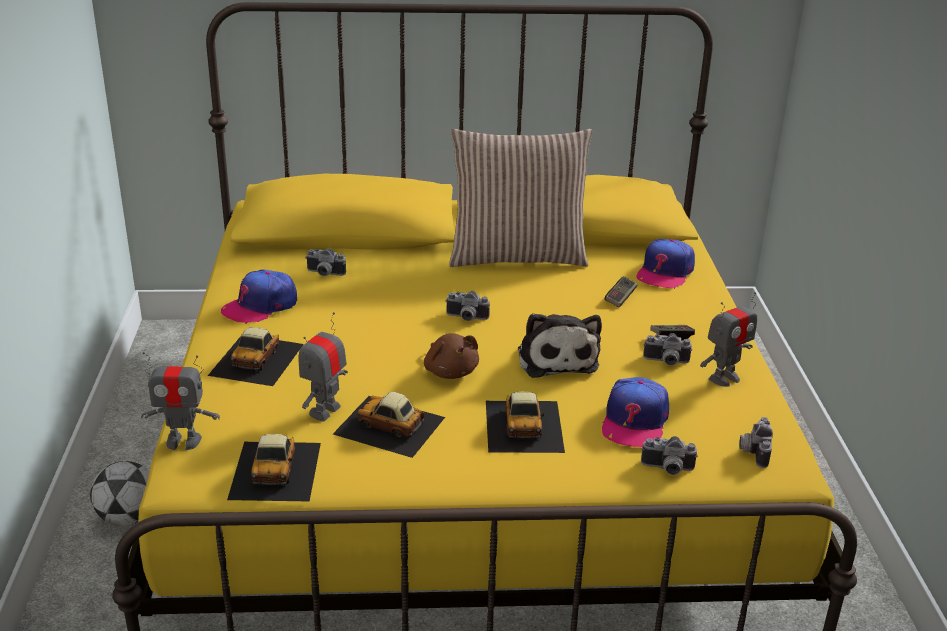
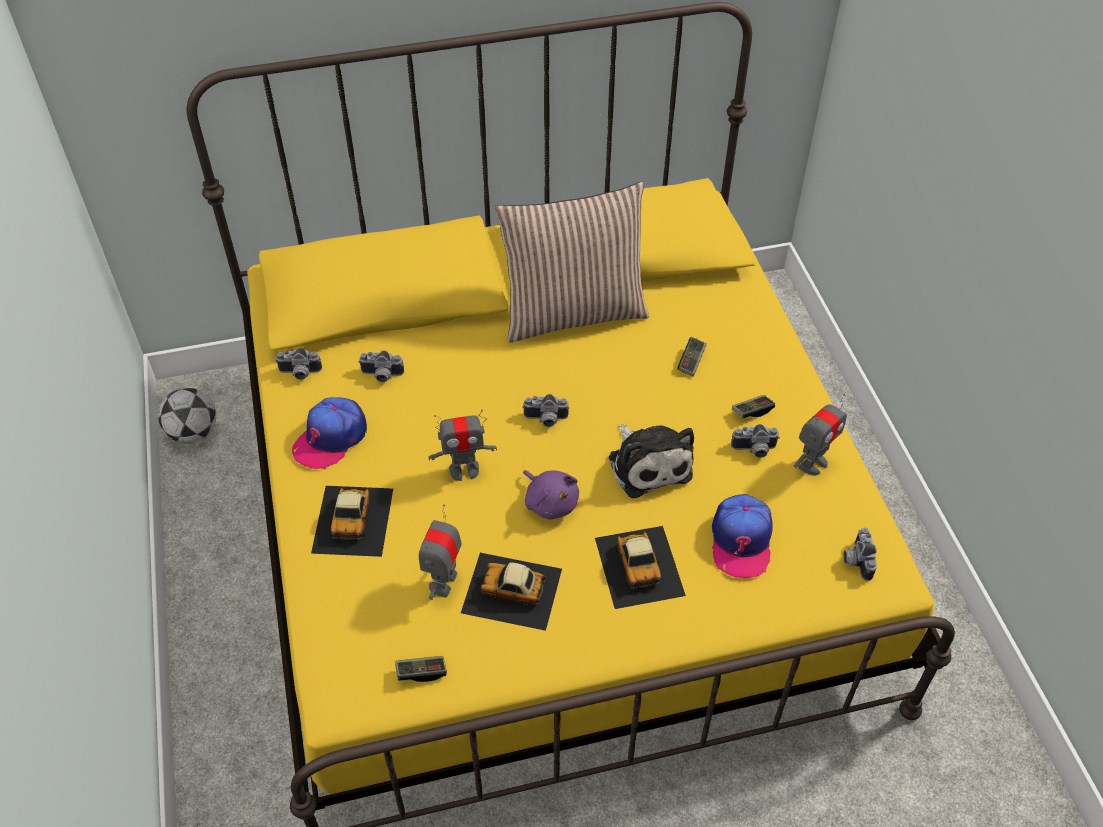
camera: 10 degrees left, 20 degrees up
(128, 518) = (236, 652): football -> football (194, 433)
(183, 441) = (318, 651): toy robot -> toy robot (464, 470)
(276, 470) = (421, 672): toy car -> game controller
(450, 371) = (550, 502): brown plush toy -> purple plush toy
(665, 272) = (727, 313): cap -> none
(667, 469) = (783, 600): camera -> camera (299, 373)

